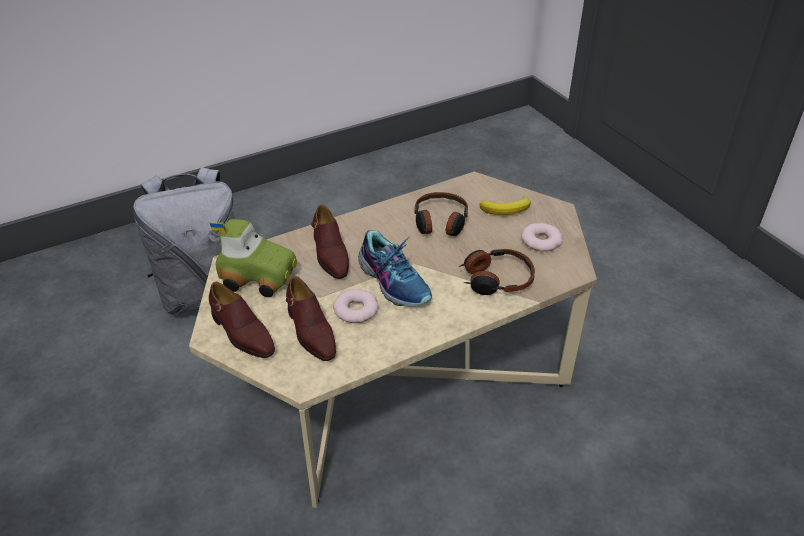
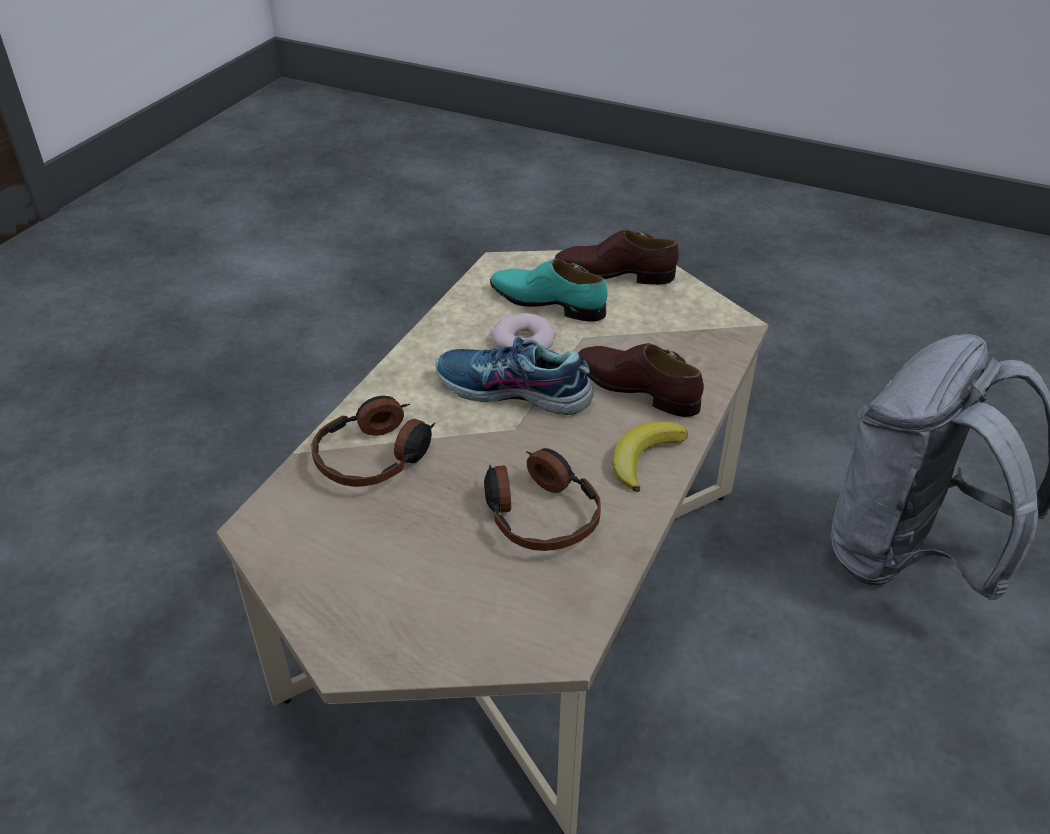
camera: 145 degrees right, 0 degrees up
(259, 276) = (682, 327): toy car -> none
(310, 331) = (547, 302): brown shoe -> turquoise shoe
(507, 209) = (447, 603): banana -> banana (644, 457)
(541, 241) = (343, 560): donut -> none

